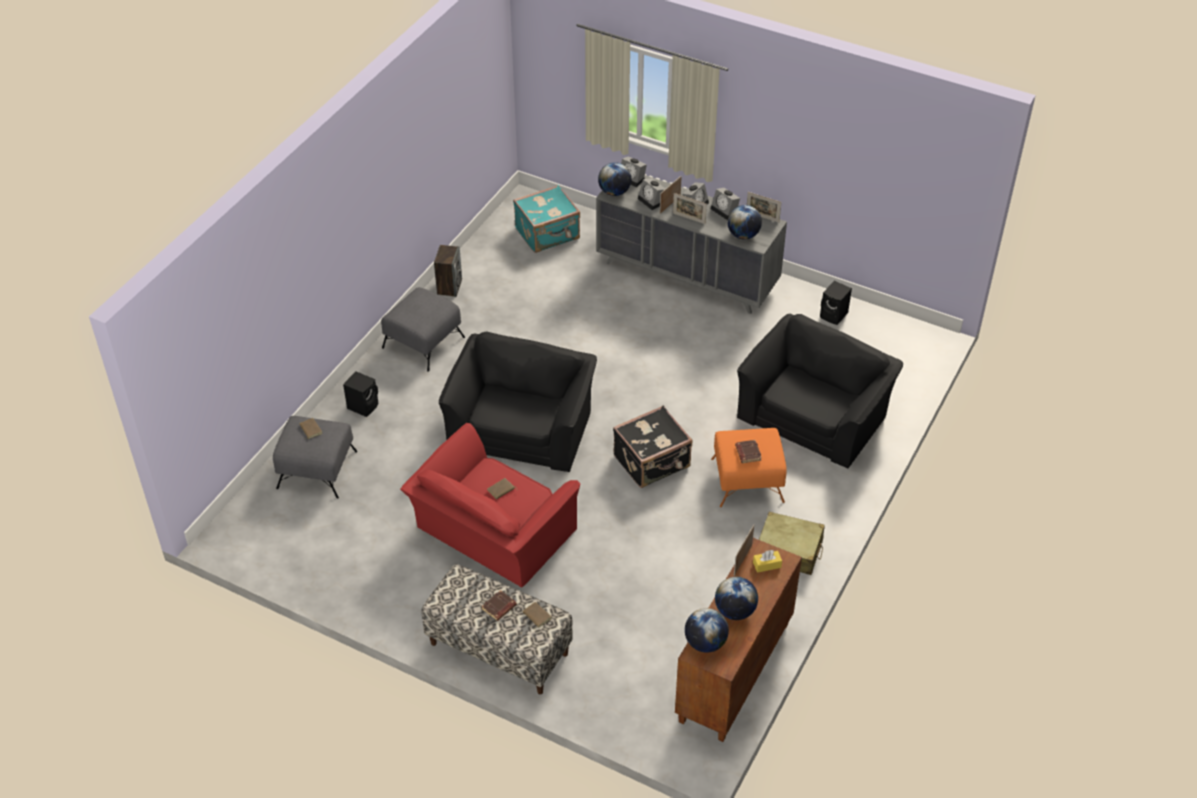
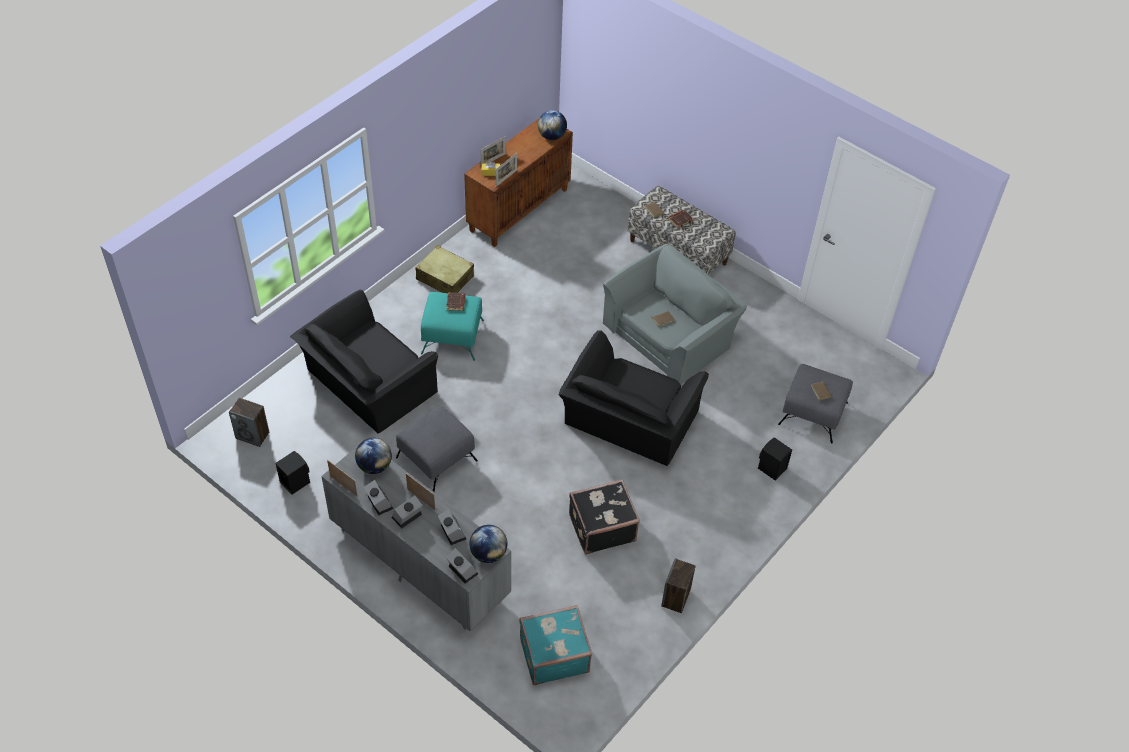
camera: 170 degrees left, 5 degrees up
(424, 342) = (709, 530): grey ottoman -> grey ottoman (436, 459)
(492, 532) = (670, 333): red armchair -> grey armchair
(652, 462) = (525, 366): black suitcase -> black suitcase (601, 527)
(670, 204) = (434, 523): picture frame -> picture frame (493, 160)
(735, 611) = (525, 150): globe -> none
(746, 480) = (453, 337): orange ottoman -> turquoise ottoman
(900, 346) = (253, 435): none -> speaker

